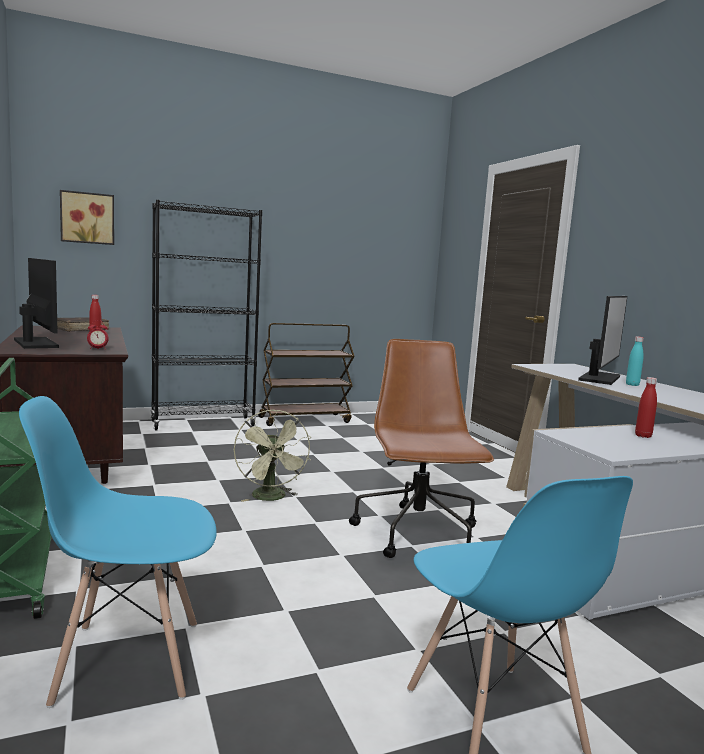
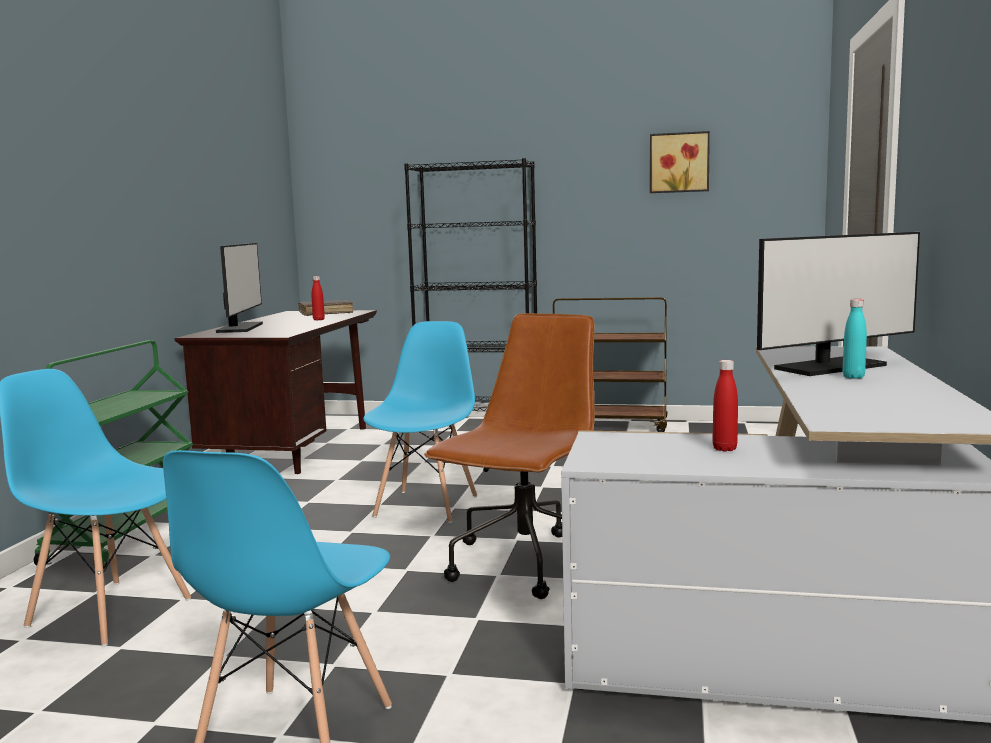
camera: 35 degrees right, 0 degrees up
(87, 218) = (358, 192): picture -> picture (679, 162)
(97, 349) = (277, 332): alarm clock -> none
(271, 498) = (427, 506): green fan -> blue chair

